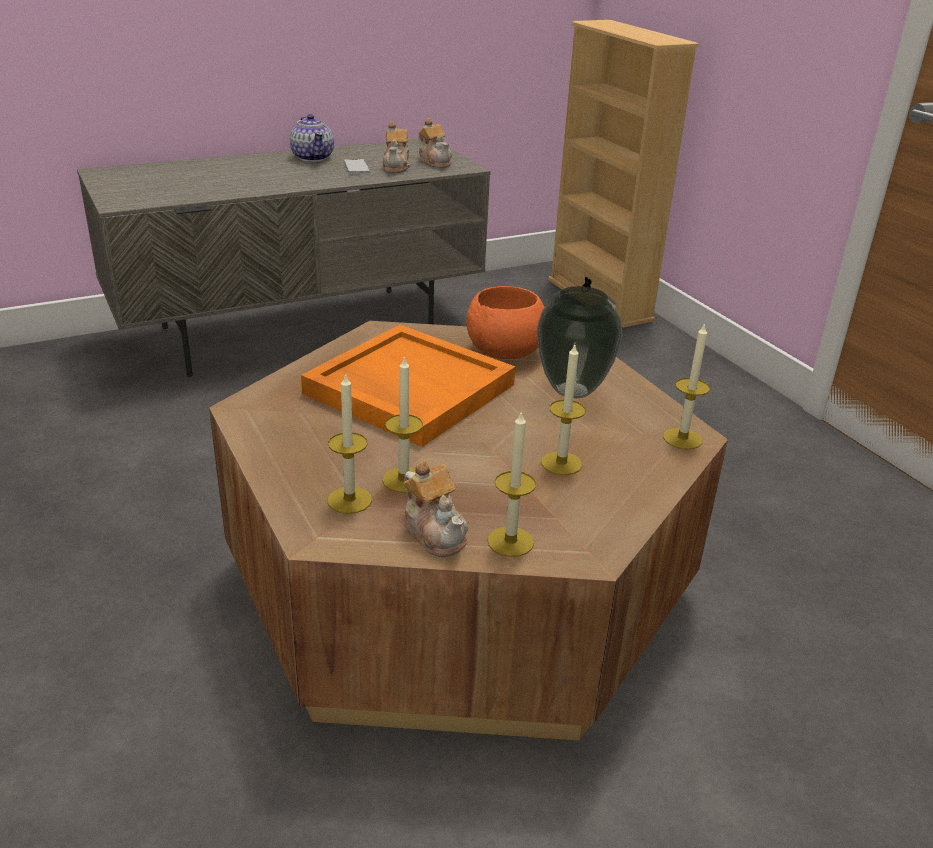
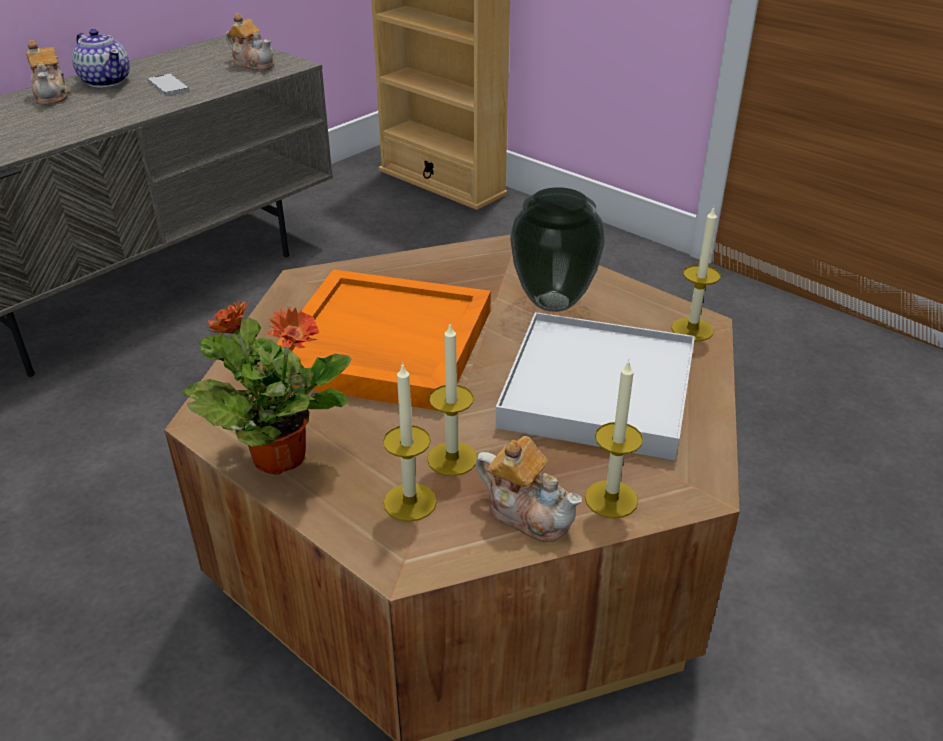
camera: 20 degrees left, 5 degrees up
(275, 444) = (278, 456): none -> potted plant
(396, 167) = (214, 77): teapot -> teapot (52, 95)
(504, 351) = (453, 273): orange bowl -> none
(561, 463) = (598, 390): candle -> white tray

